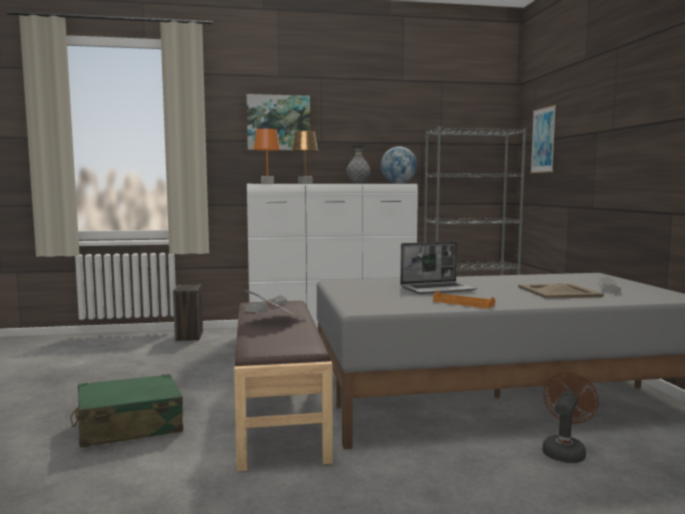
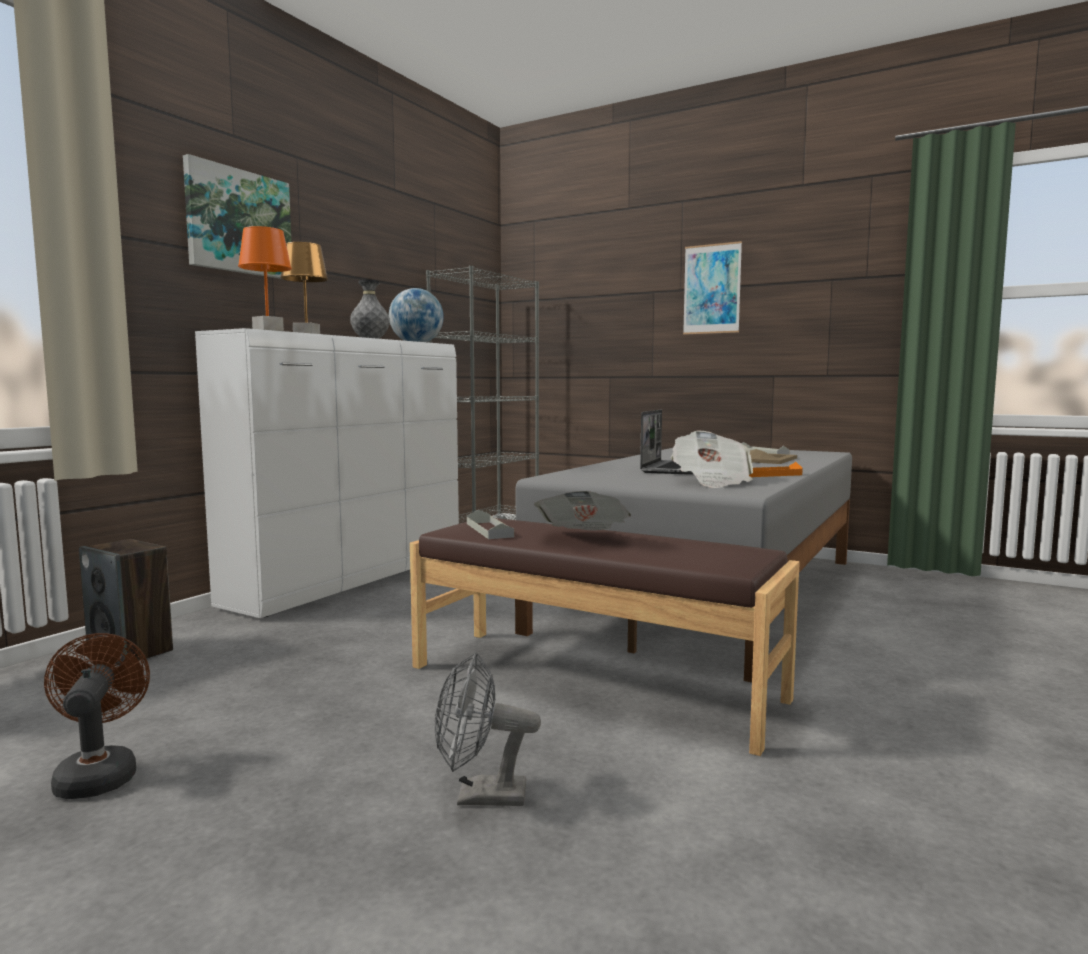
camera: 50 degrees left, 0 degrees up
(129, 426) = (480, 796): green suitcase -> grey fan
(393, 300) = (711, 482): none -> newspaper
(543, 140) = (557, 298): picture -> picture (712, 289)
(565, 451) = (858, 613): brown fan -> brown fan (98, 774)

